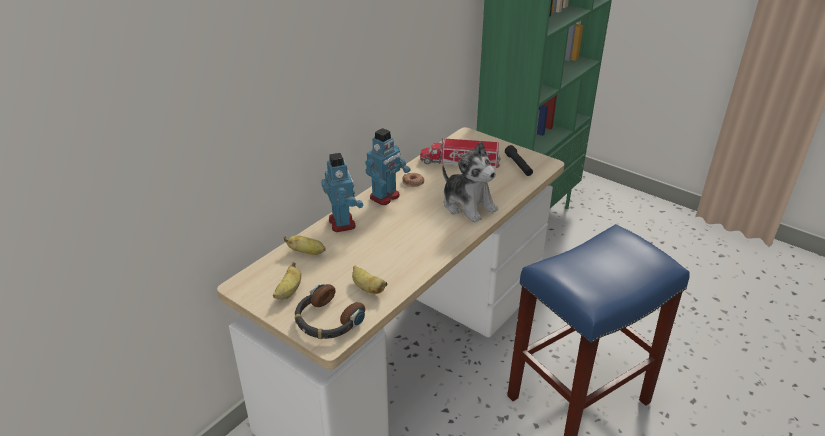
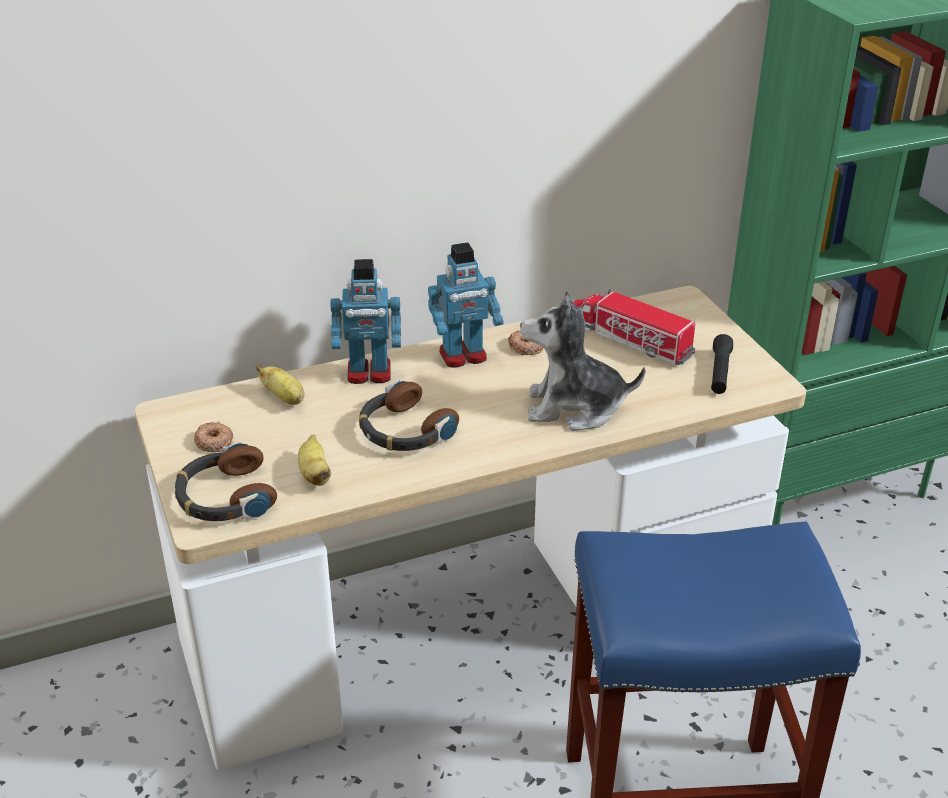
camera: 30 degrees right, 0 degrees up
(289, 292) = (214, 441): banana -> donut
(343, 223) = (369, 373): toy robot -> toy robot turned 75 degrees clockwise
(393, 247) = (404, 430): none -> headphones
(468, 205) = (574, 408): plush toy -> plush toy turned 105 degrees clockwise

